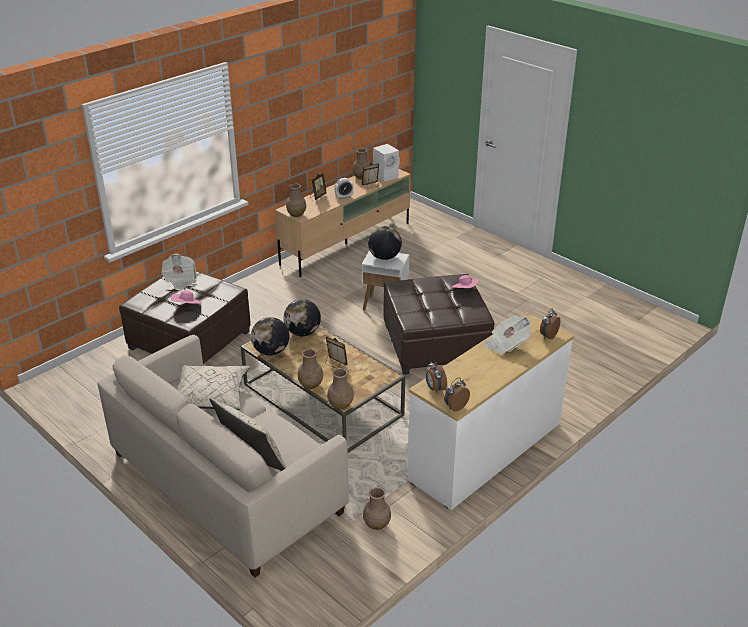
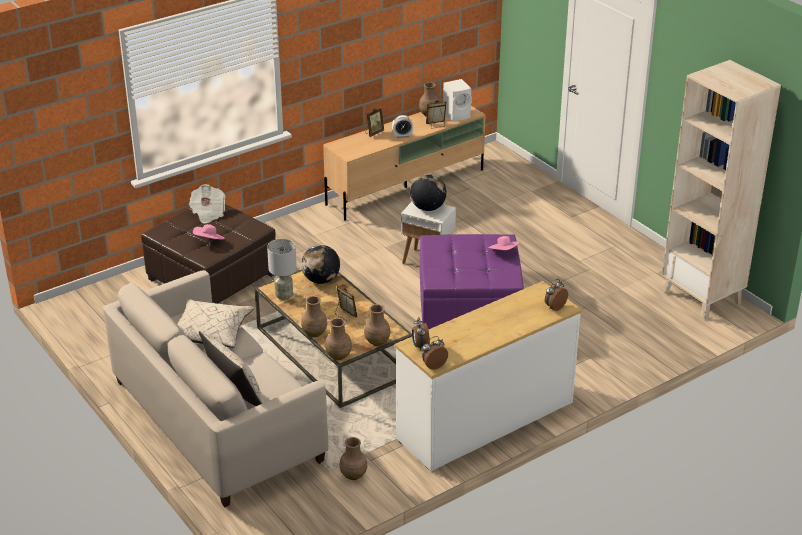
camera: 10 degrees right, 0 degrees up
(271, 351) = (283, 296): globe -> grey table lamp
(296, 214) = (344, 151): brown vase -> brown vase (377, 341)
(434, 343) = (468, 307): brown ottoman -> purple ottoman
(506, 344) = (508, 311): newspaper -> none
(634, 314) = (702, 297): none -> beige bookcase

